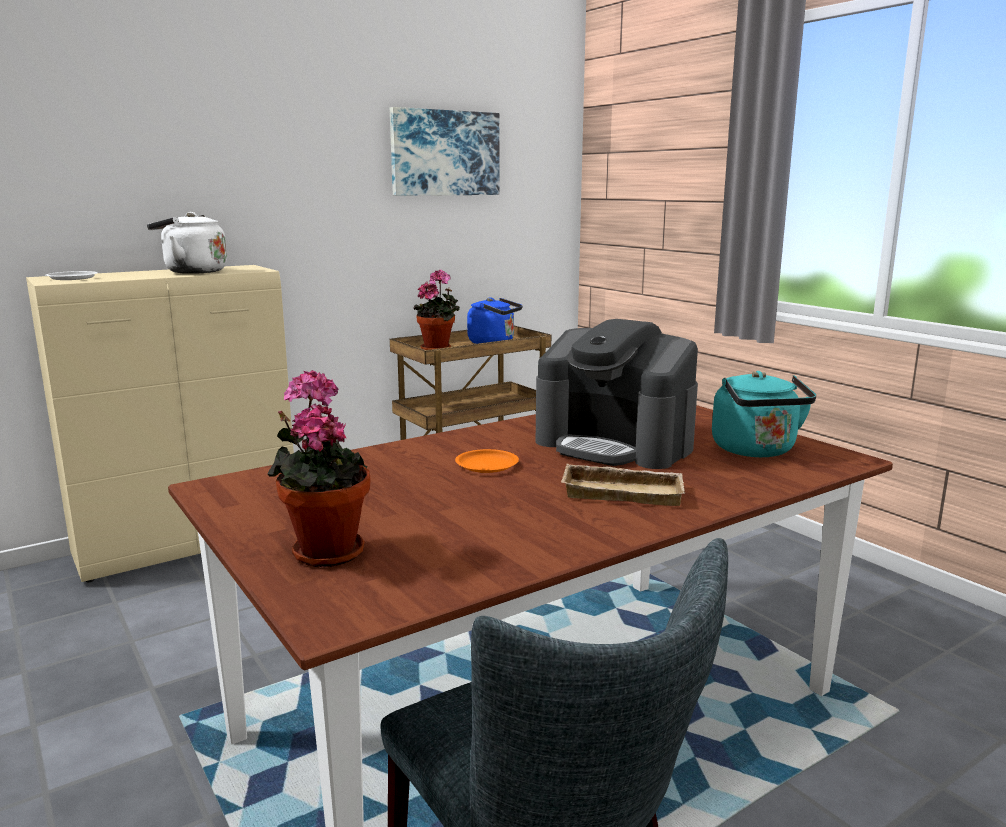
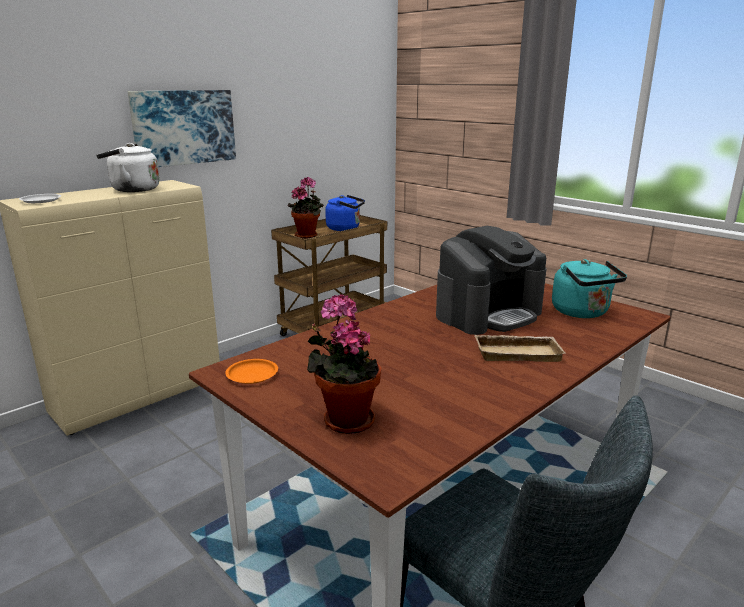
camera: 10 degrees left, 5 degrees up
(444, 153) = (304, 87): picture -> picture (184, 127)
(487, 465) = (412, 337): orange plate -> orange plate (252, 375)
(615, 444) = (488, 314): coffee machine -> coffee machine turned 60 degrees counterclockwise

